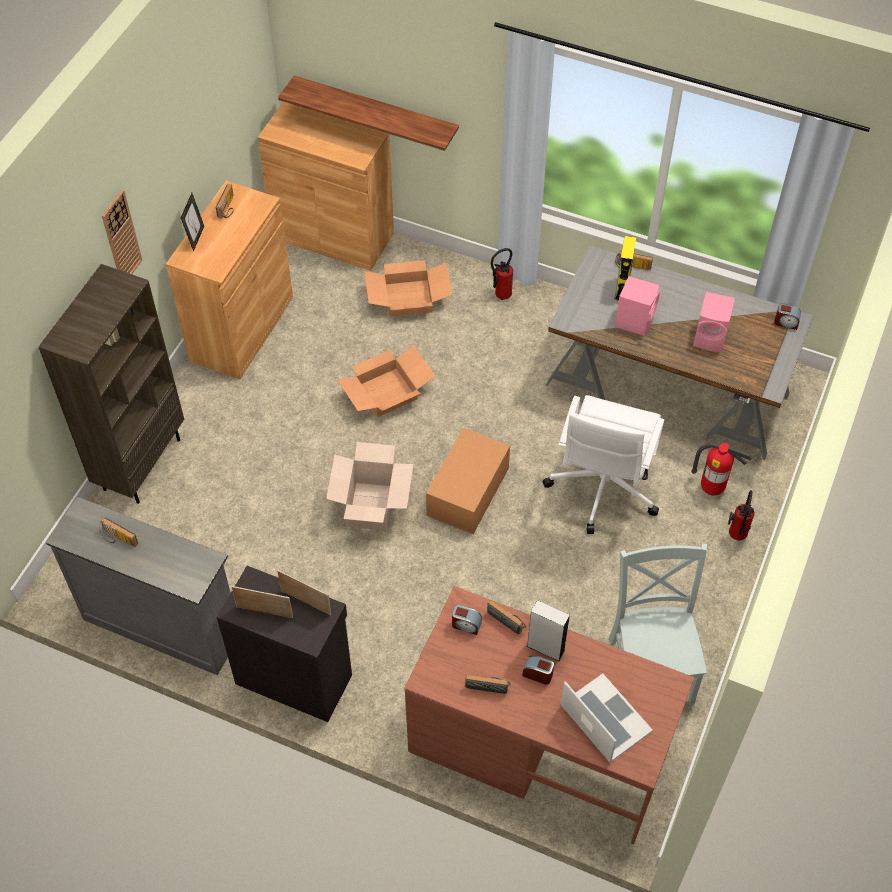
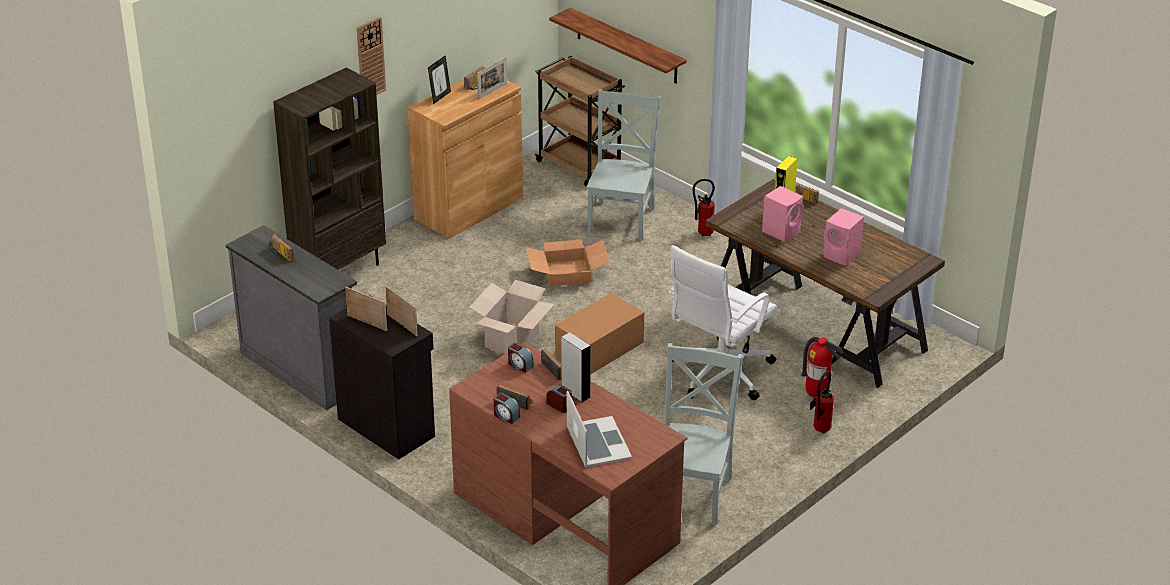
camera: 20 degrees right, 20 degrees down
(251, 213) = (492, 91): none -> picture frame
(333, 235) = (579, 166): brown cabinet -> brown cart
(409, 297) = (622, 218): cardboard box -> grey chair
(667, 388) = (817, 323): grey desk -> brown desk
(786, 322) = (916, 259): alarm clock -> alarm clock (506, 416)

